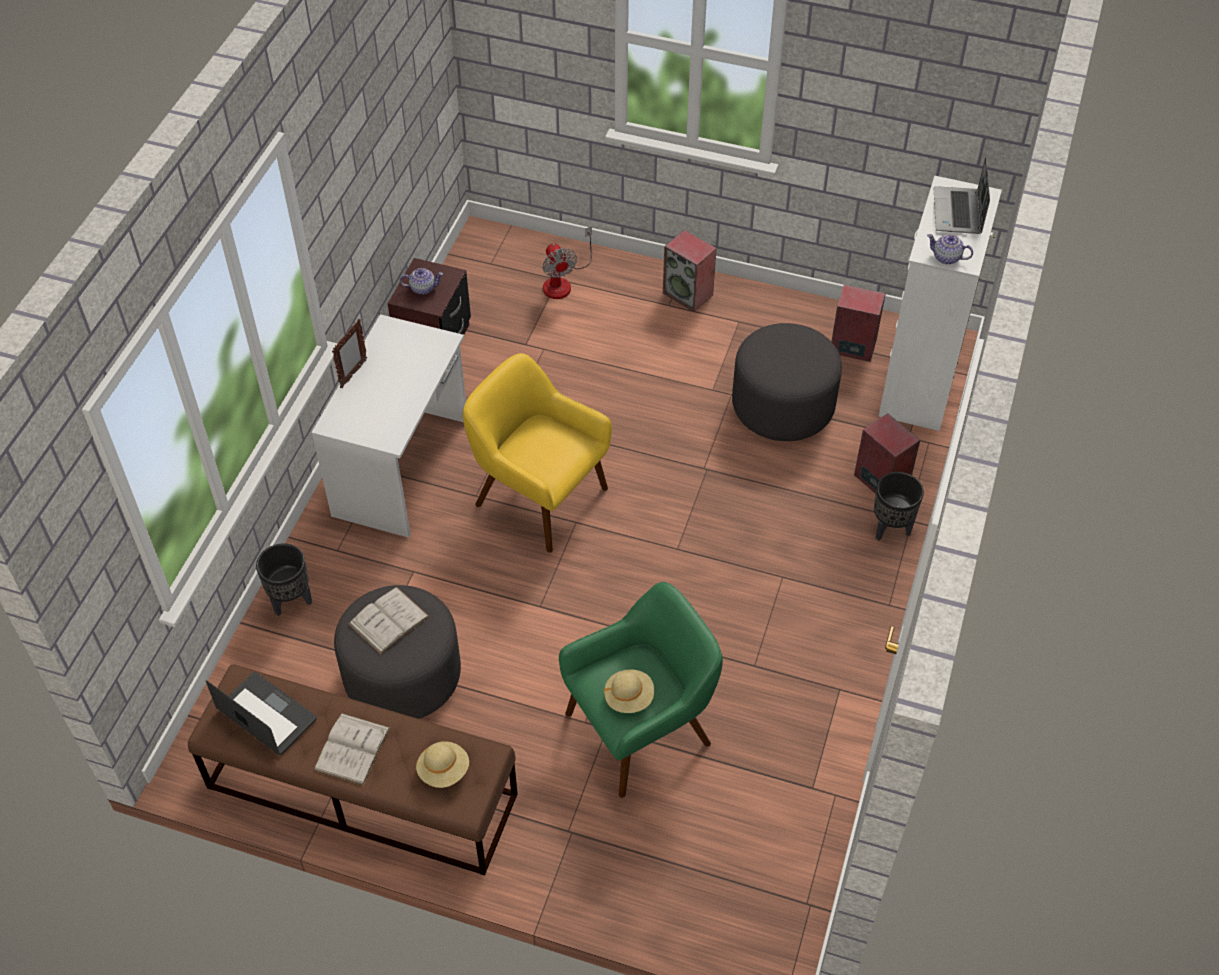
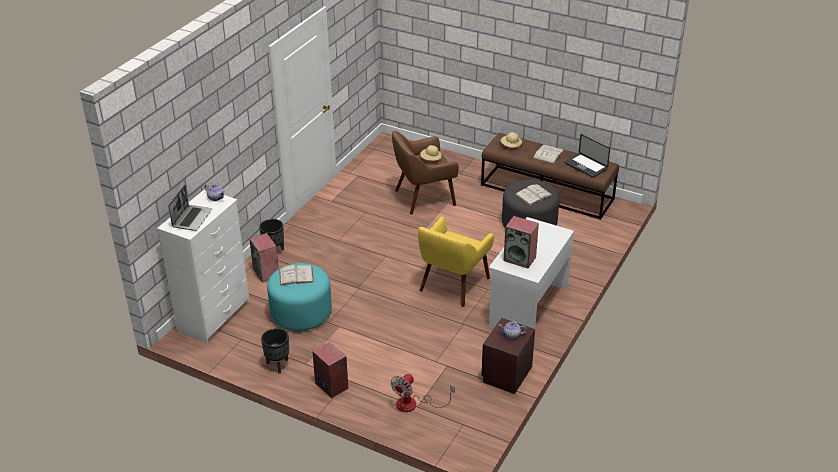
camera: 170 degrees left, 15 degrees down
(291, 601) = (585, 256): black planter -> black planter (277, 365)
(353, 374) = (552, 253): picture frame -> none
(539, 497) = (453, 285): yellow armchair -> yellow armchair turned 75 degrees clockwise
(562, 282) = (414, 404): fan -> fan turned 135 degrees counterclockwise
(641, 730) = (423, 197): green armchair -> brown armchair
(782, 406) = (301, 313): grey ottoman -> turquoise ottoman
(795, 361) = (296, 275): none -> white book
(852, 346) = (242, 340): speaker -> speaker (520, 259)

